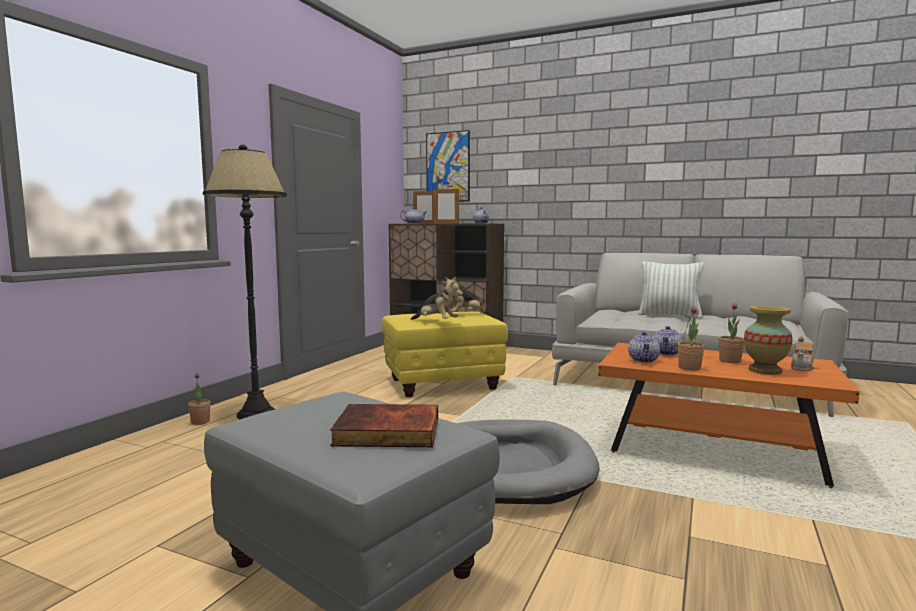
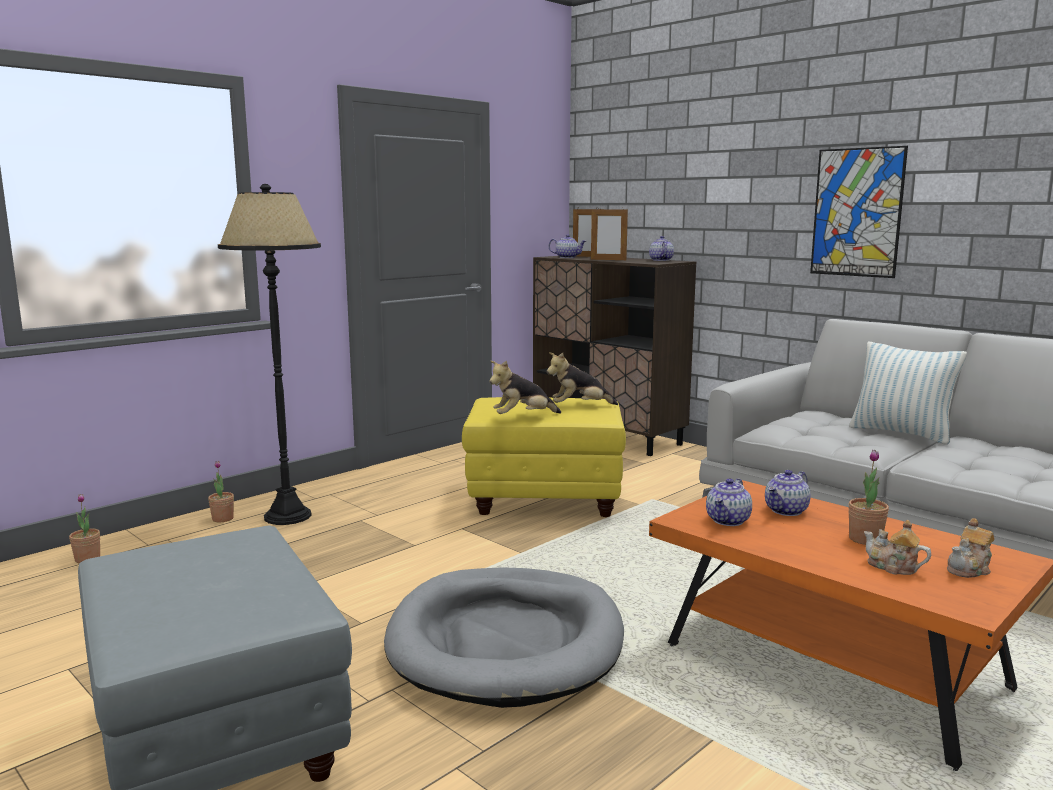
camera: 20 degrees right, 5 degrees up
(386, 432) = (224, 598): book -> none
(436, 322) = (523, 417): plush toy -> plush toy turned 105 degrees clockwise
(447, 167) = (625, 172): picture -> picture (857, 212)
(689, 368) = (777, 545): potted plant -> potted plant (87, 559)
(765, 371) = (893, 567): vase -> teapot

